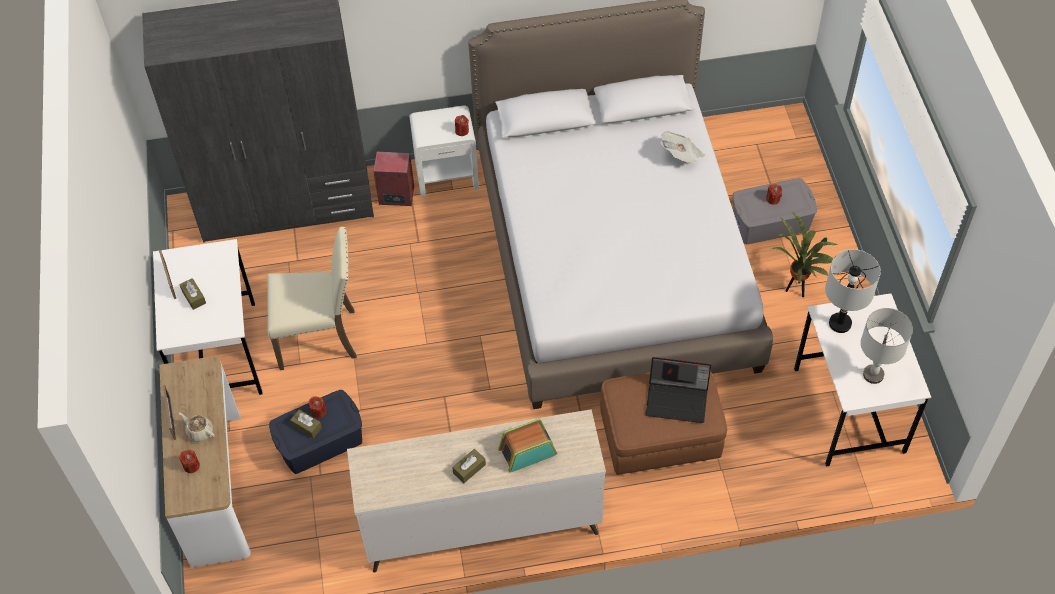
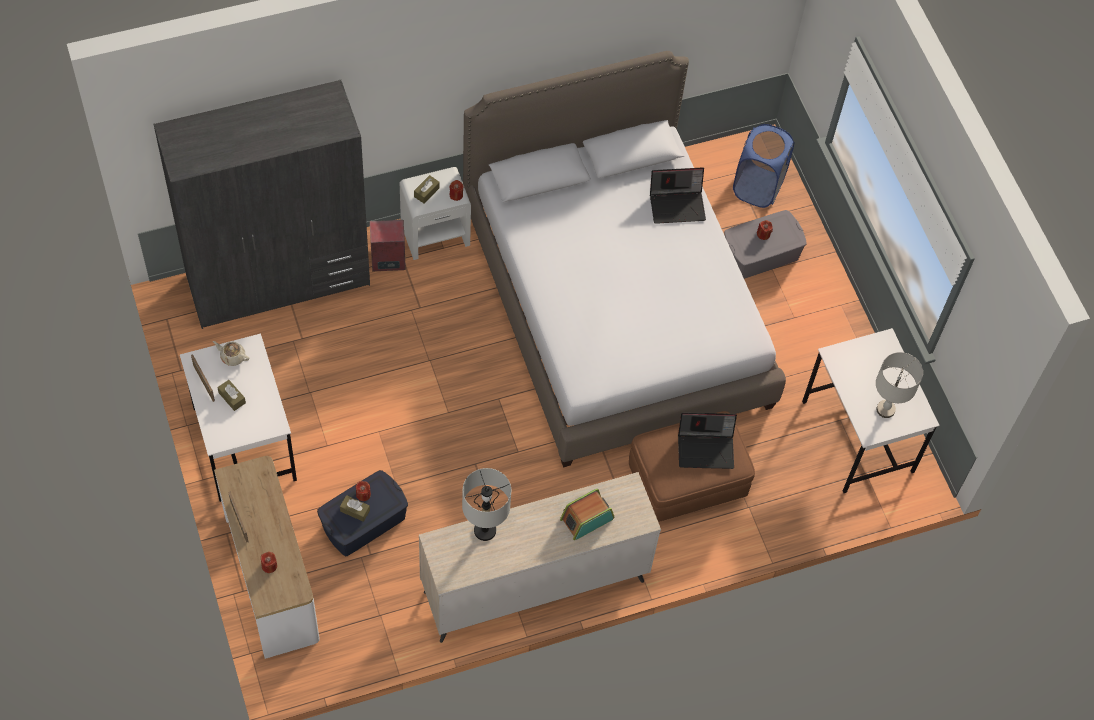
camera: 15 degrees left, 5 degrees up
(199, 431) = (269, 532): beige teapot -> beige teapot (232, 356)
(320, 337) = (341, 416): beige chair -> none
(469, 469) = (536, 541): brown tissue box -> brown tissue box (426, 192)
(681, 155) = (677, 204): newspaper -> laptop
(777, 159) = (758, 187): none -> blue laundry basket
(796, 291) = (794, 323): potted plant -> none
(840, 324) = (849, 363): grey table lamp -> grey table lamp (485, 531)

